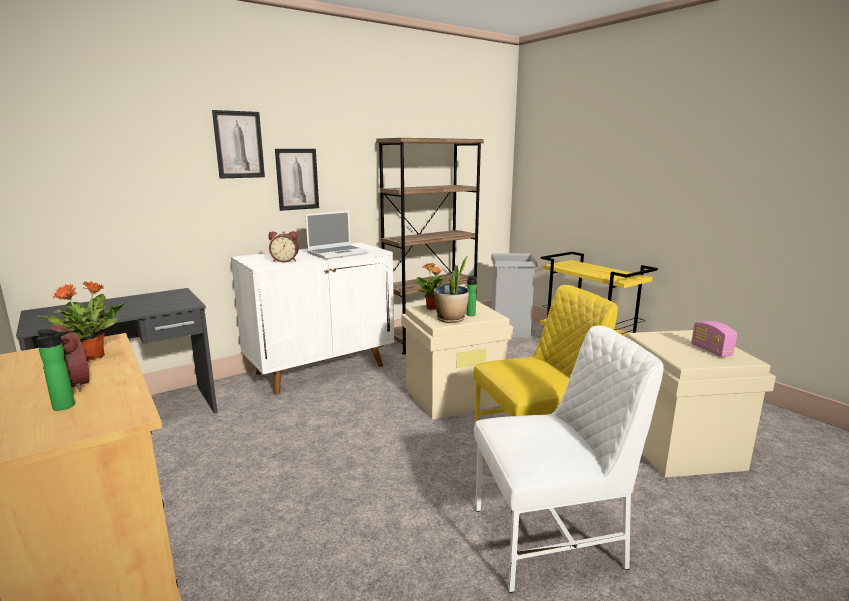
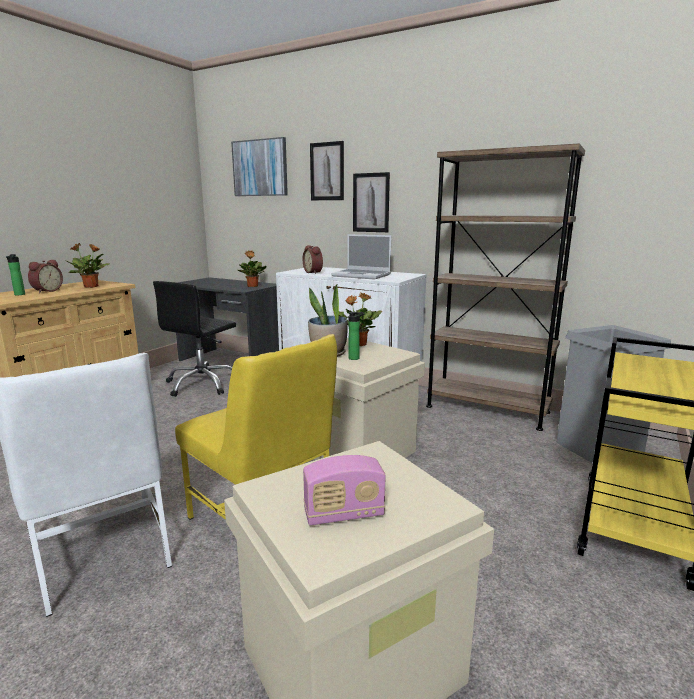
camera: 65 degrees right, 0 degrees up
(123, 135) = (260, 168): none -> picture
(172, 299) = (252, 286): none -> potted plant
(190, 448) = (202, 384): none -> black office chair
(711, 351) = (344, 514): radio -> radio turned 150 degrees counterclockwise

